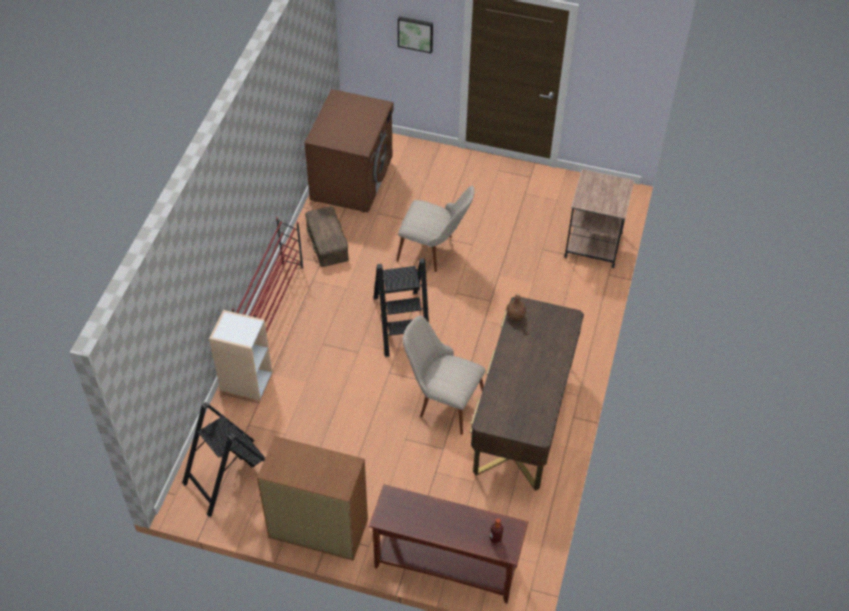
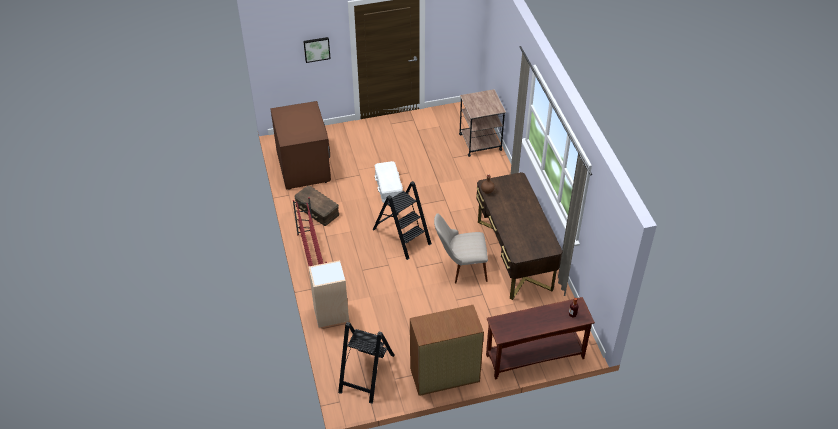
camera: 30 degrees left, 5 degrees down
(434, 251) = (389, 186): beige chair -> white storage box

